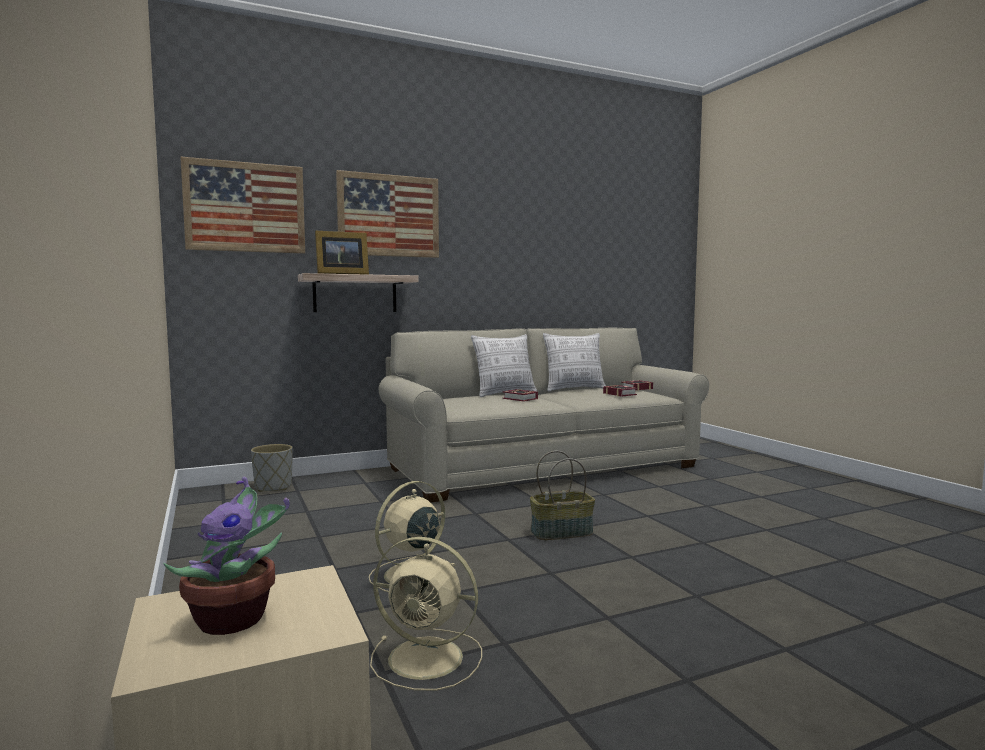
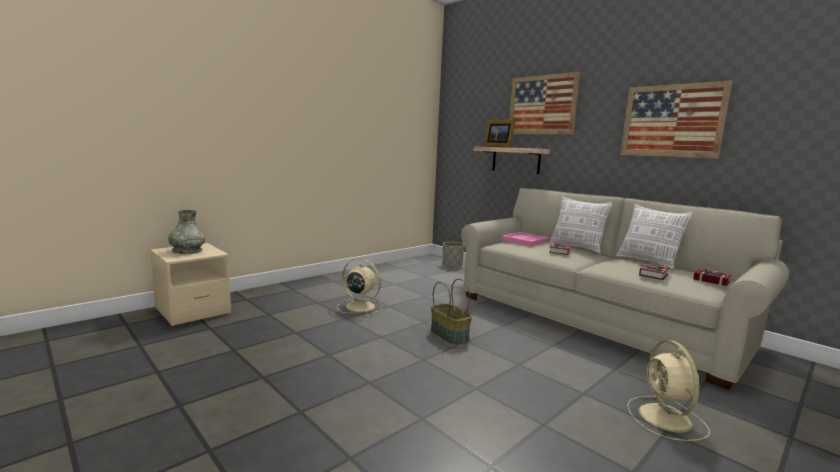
camera: 70 degrees right, 5 degrees up
(235, 619) = (187, 251): potted plant -> grey vase
(245, 207) = (468, 108): picture -> picture (672, 121)
(429, 658) = (279, 320): beige fan -> beige fan (666, 419)
(457, 400) = (524, 241): none -> pink tray

